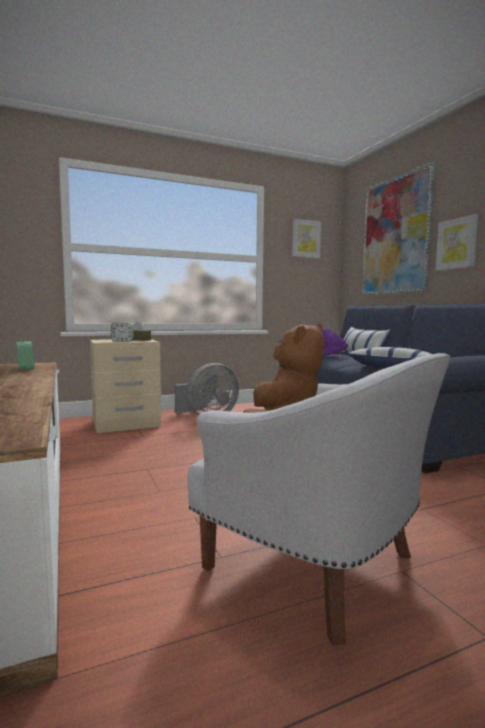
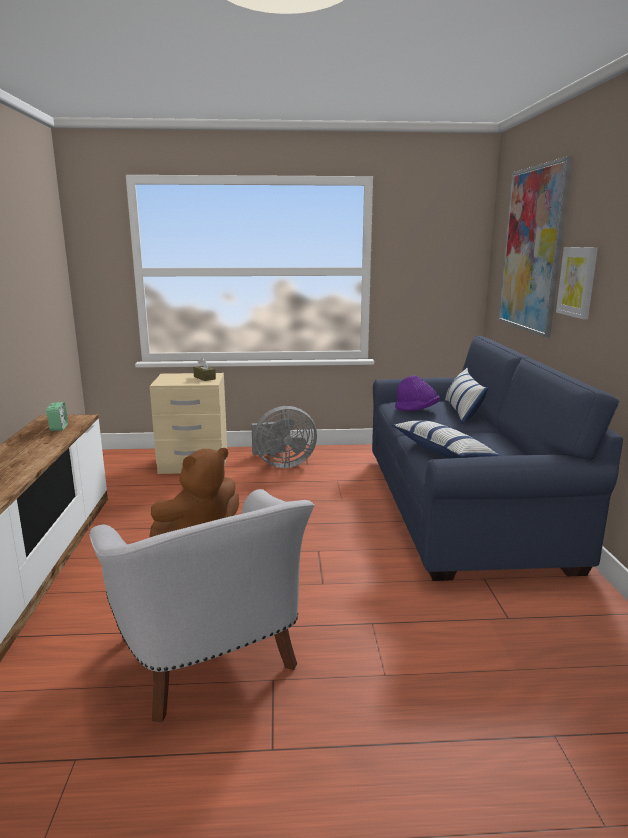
camera: 20 degrees right, 10 degrees up
(122, 341) = (182, 382): alarm clock -> none
(305, 239) = (434, 240): picture -> none

